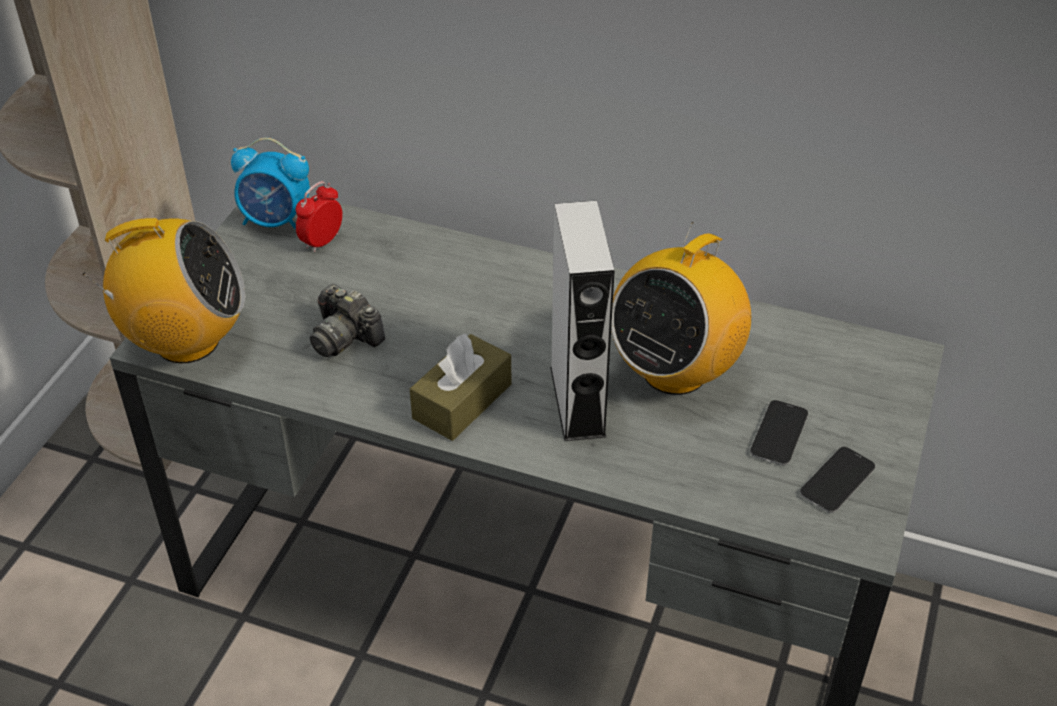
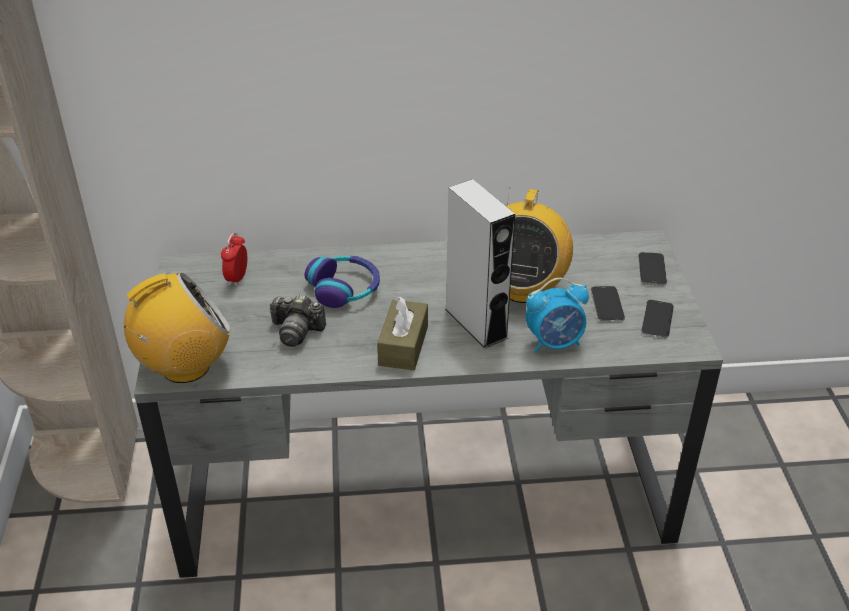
camera: 25 degrees left, 5 degrees down
(276, 221) = (194, 274): alarm clock -> alarm clock (554, 343)
(441, 297) = (344, 288): none -> headphones
(883, 402) = (652, 270): none -> phone

